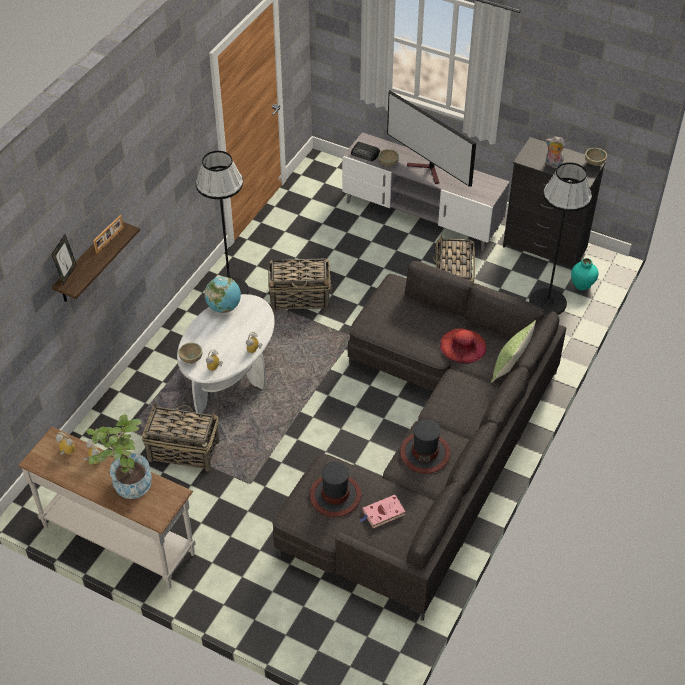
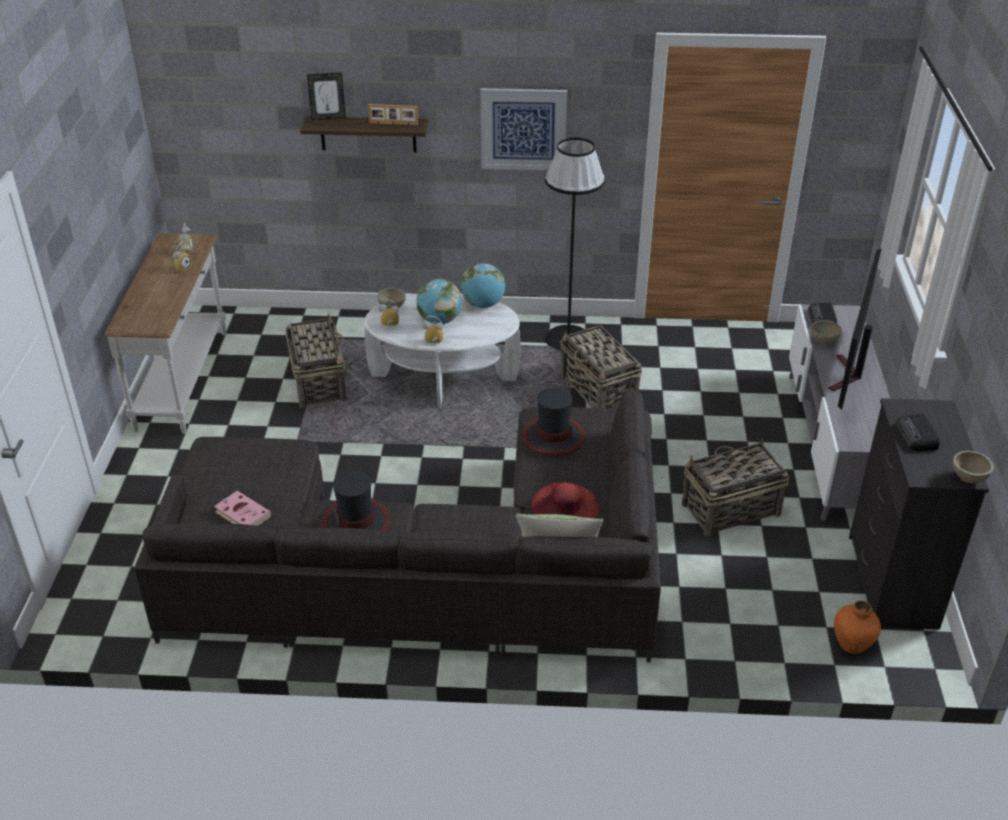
camera: 65 degrees right, 10 degrees down
(126, 483) = (161, 294): potted plant -> none
(162, 177) = (523, 129): none -> picture
(228, 338) = (439, 321): none -> globe
(335, 496) = (251, 468): hat -> hat (553, 436)
(548, 302) = (783, 615): black floor lamp -> none
(553, 164) = (917, 436): plush toy -> radio
(582, 285) = (851, 645): turquoise vase -> orange vase

